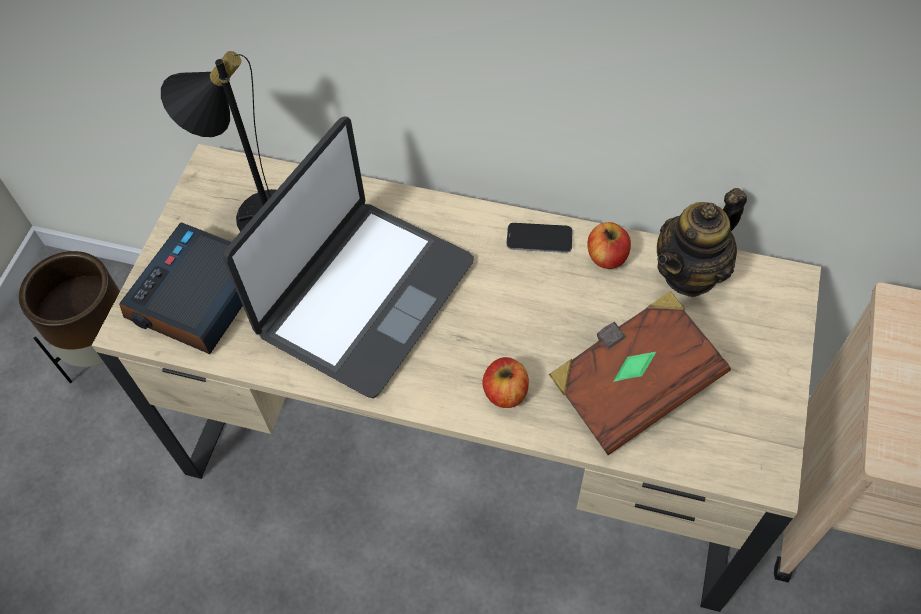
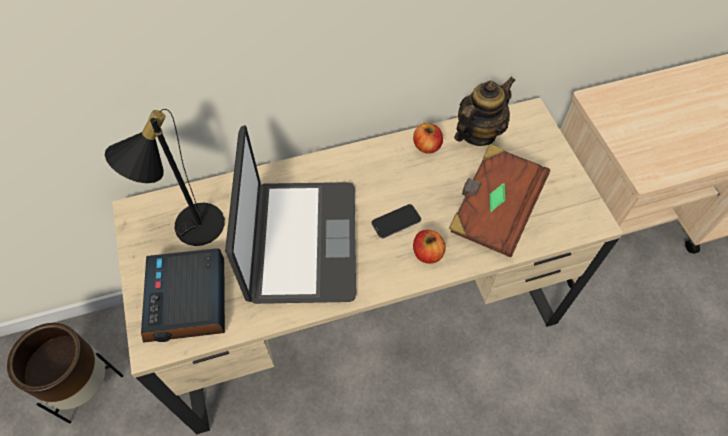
camera: 35 degrees left, 0 degrees up
(539, 239) = (381, 154): phone -> phone (396, 222)
(690, 273) = (478, 133): teapot -> teapot turned 150 degrees counterclockwise

